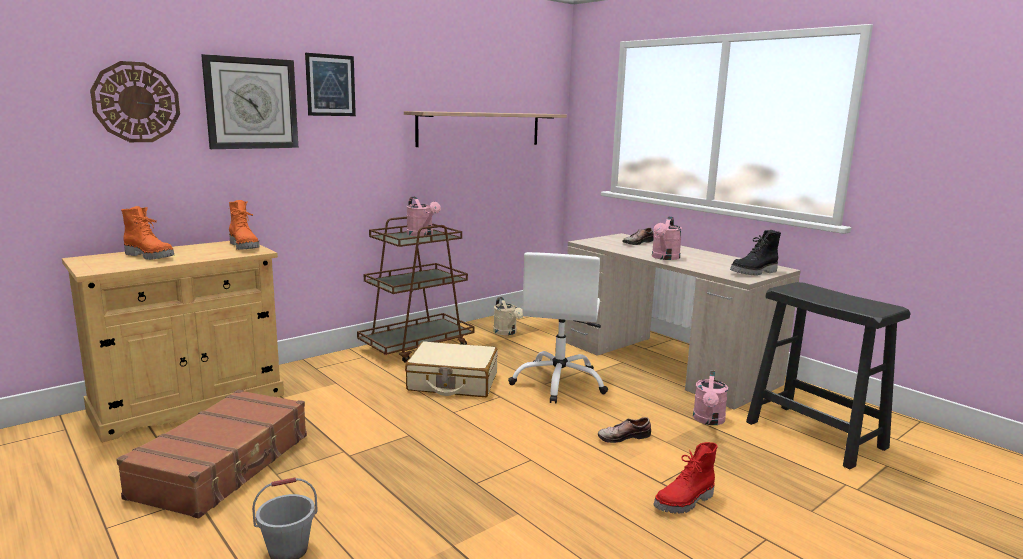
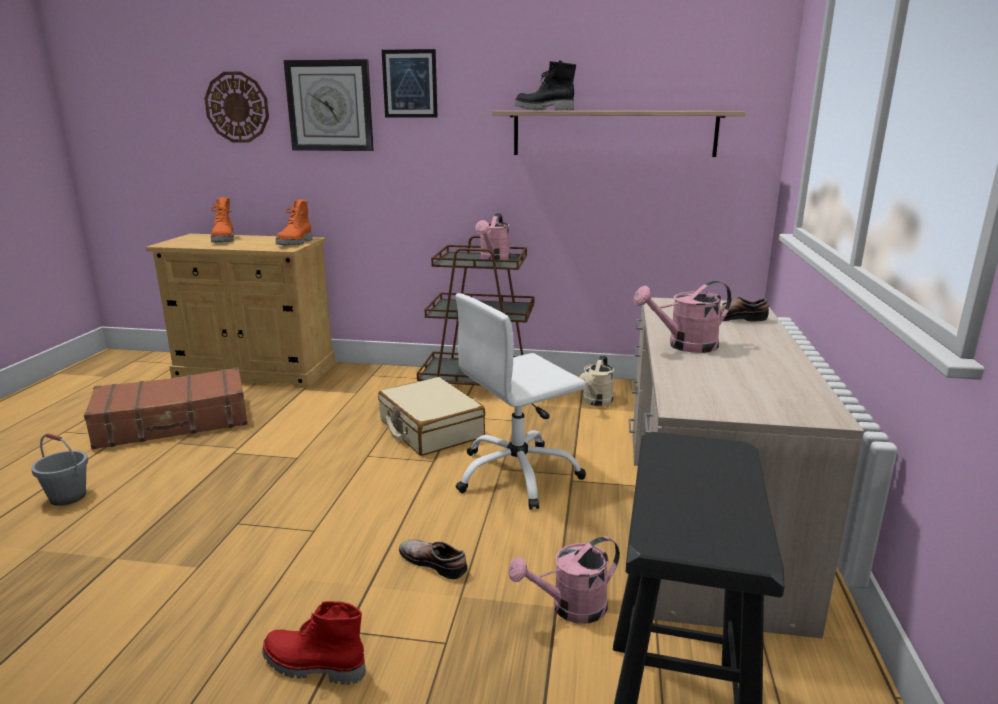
camera: 50 degrees right, 5 degrees up
(754, 273) = (742, 405): black boot -> black boot (543, 110)

